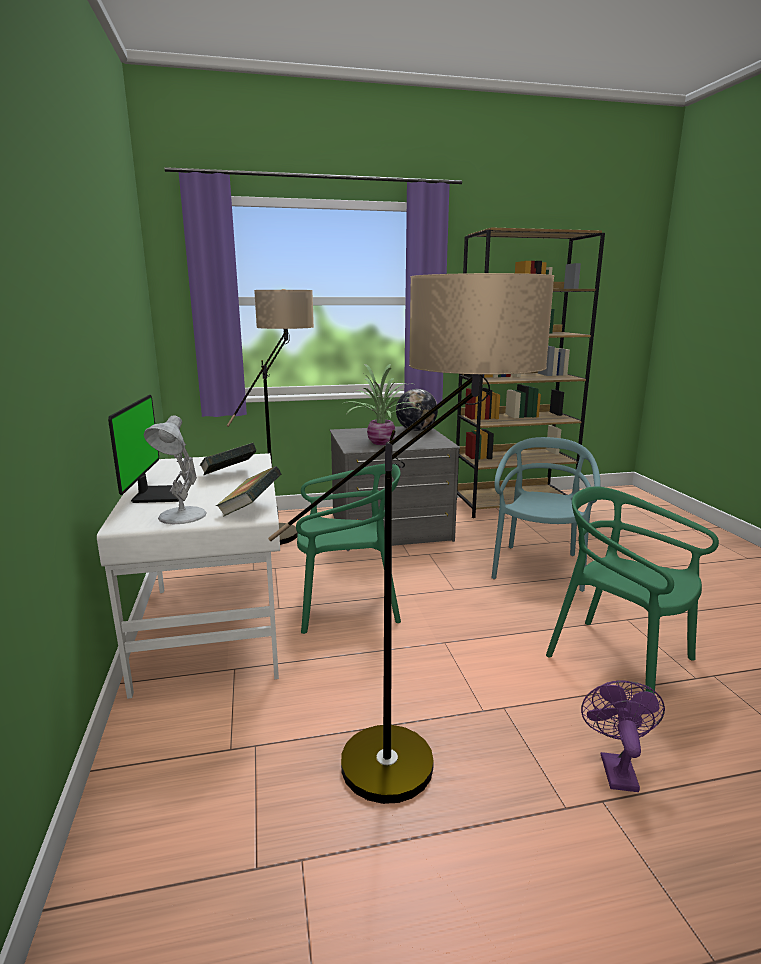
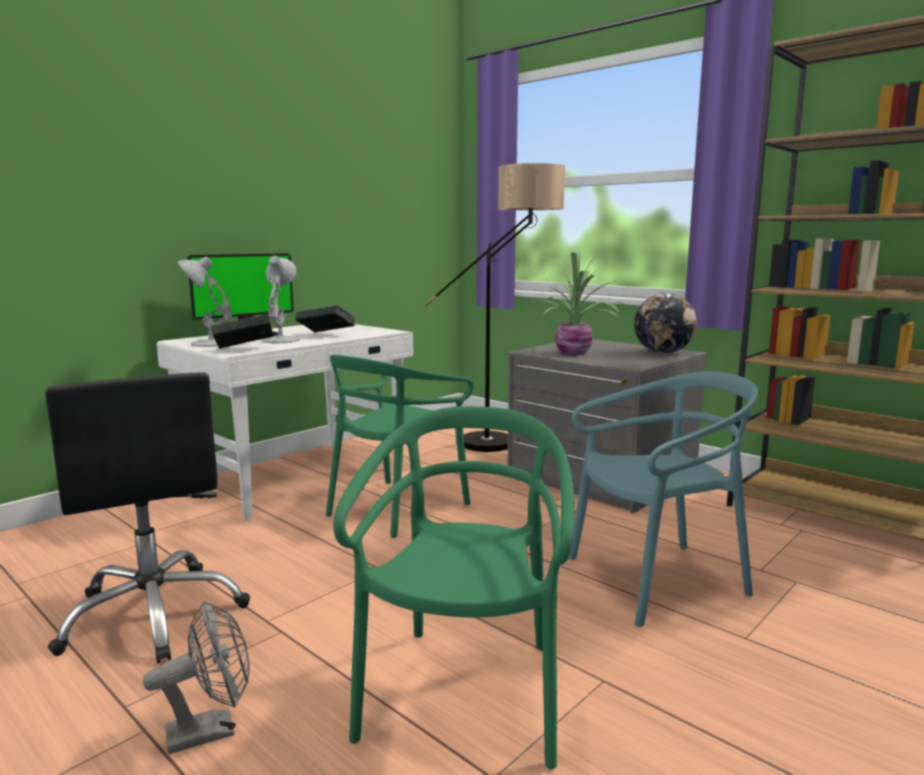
camera: 55 degrees right, 5 degrees down
(221, 491) = (281, 340): none -> white table lamp
(347, 605) = (396, 508): green chair -> green chair turned 75 degrees clockwise
(425, 768) = (154, 614): floor lamp -> black office chair
(616, 767) = (212, 730): purple fan -> grey fan

